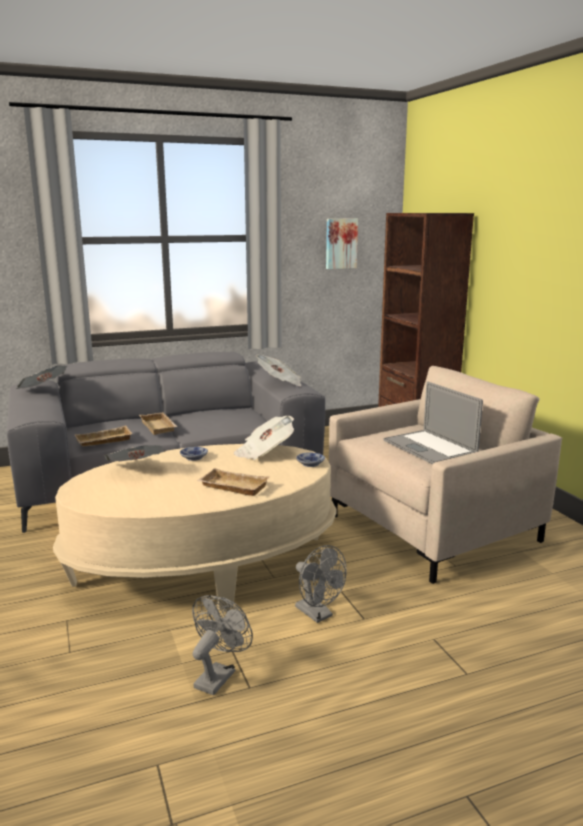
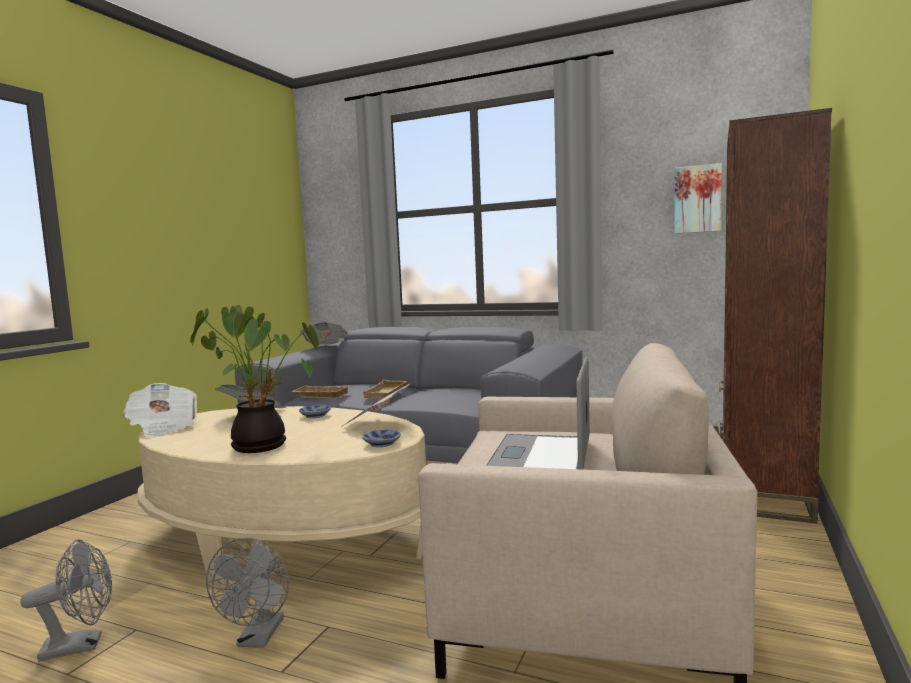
camera: 45 degrees right, 10 degrees down
(232, 487) = (263, 445): beige tray -> potted plant
(280, 383) = (516, 361): newspaper -> newspaper (163, 428)

